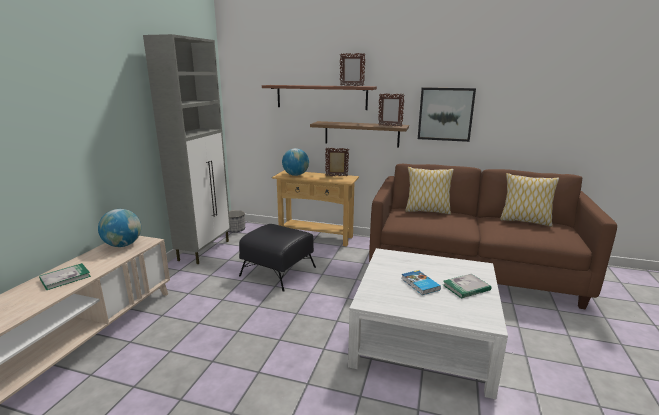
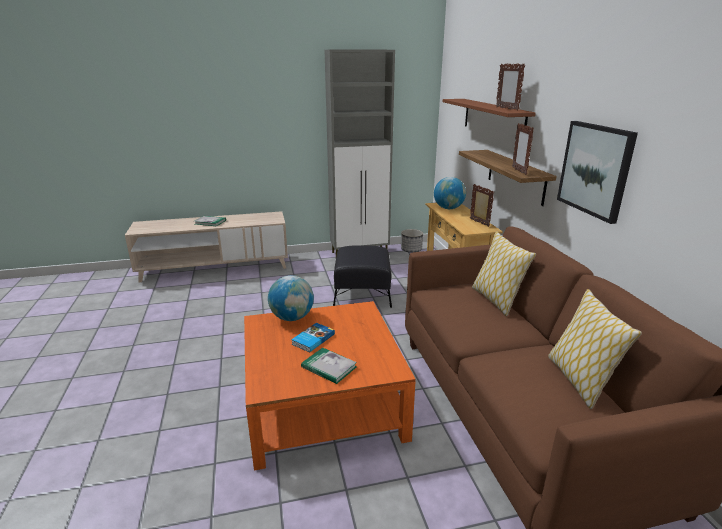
camera: 60 degrees right, 5 degrees up
(123, 245) = (263, 217): globe -> globe (292, 318)
(423, 337) = (323, 402): white coffee table -> orange coffee table

